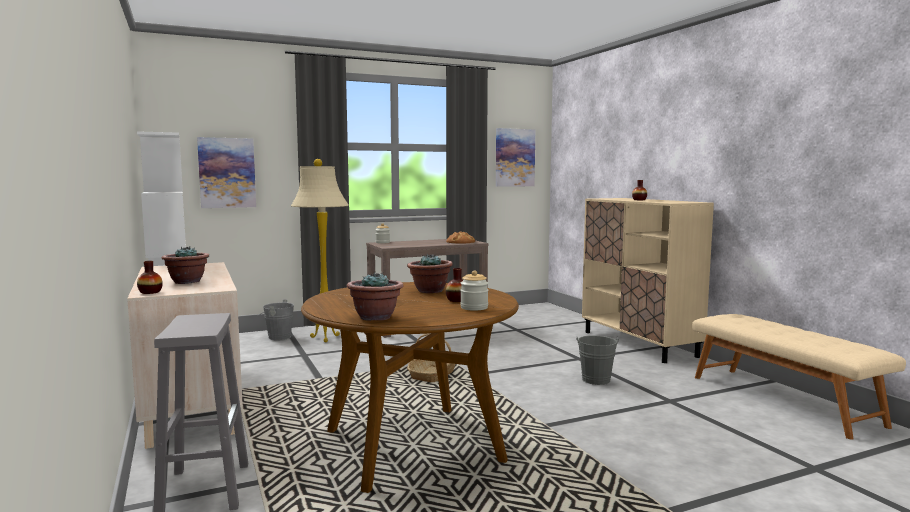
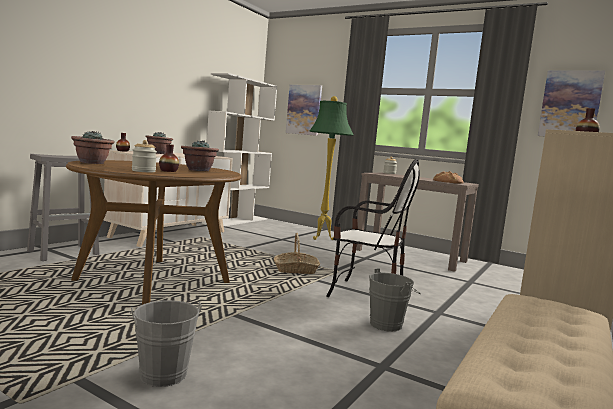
camera: 55 degrees right, 0 degrees up
(277, 337) = (303, 230): grey bucket -> grey bucket (162, 372)
(323, 338) = (321, 238): beige floor lamp -> green floor lamp
(523, 368) = (366, 294): none -> chair

